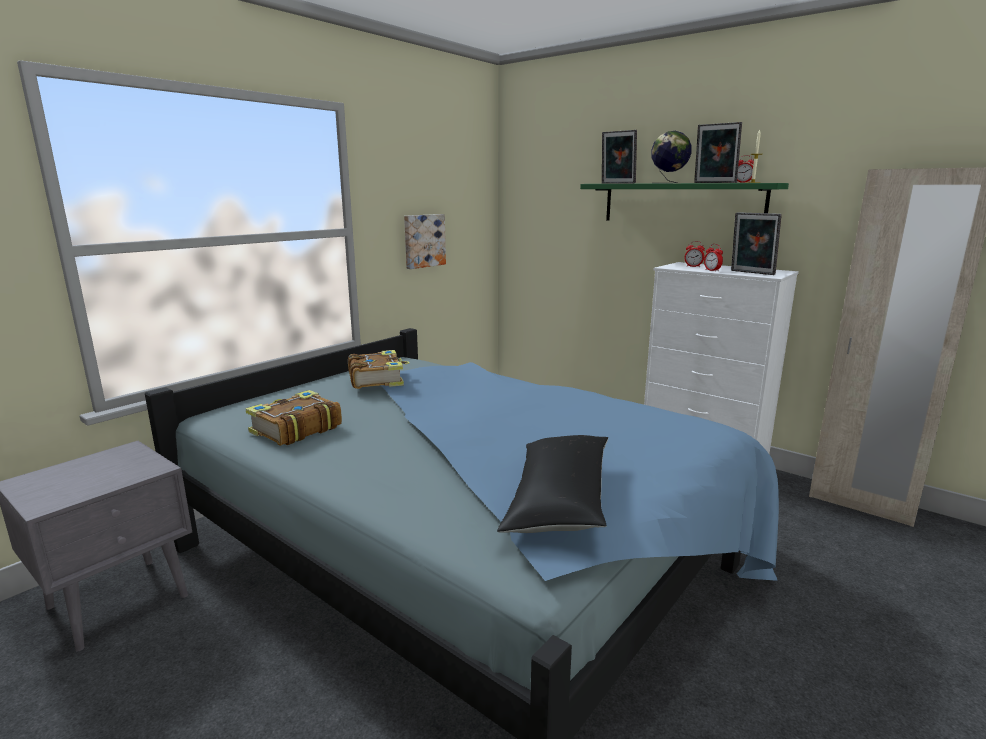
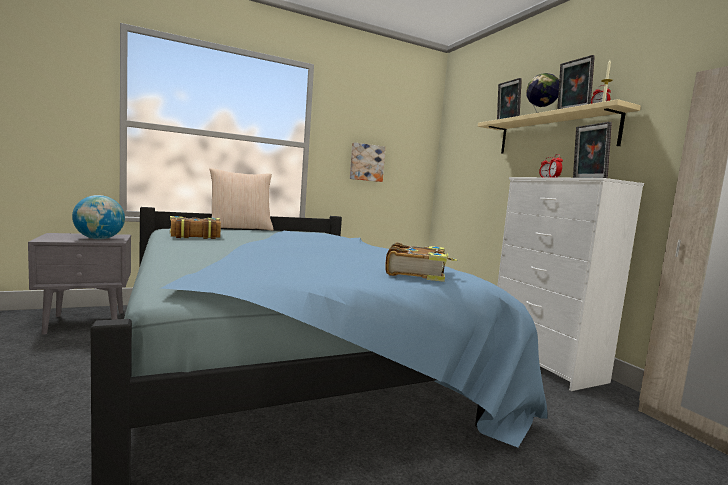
camera: 25 degrees right, 10 degrees down
(121, 471) = (99, 239): none -> globe
(297, 383) = (240, 228): none -> beige pillow
(377, 379) = (281, 230): book -> book (417, 273)
(559, 498) = (261, 271): black pillow -> none
(681, 203) = (554, 134): green shelf -> beige shelf

